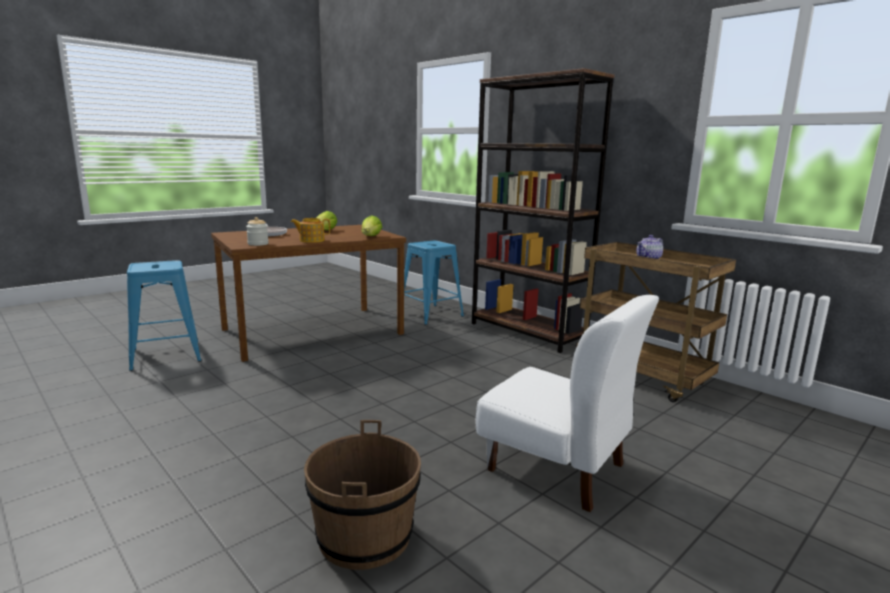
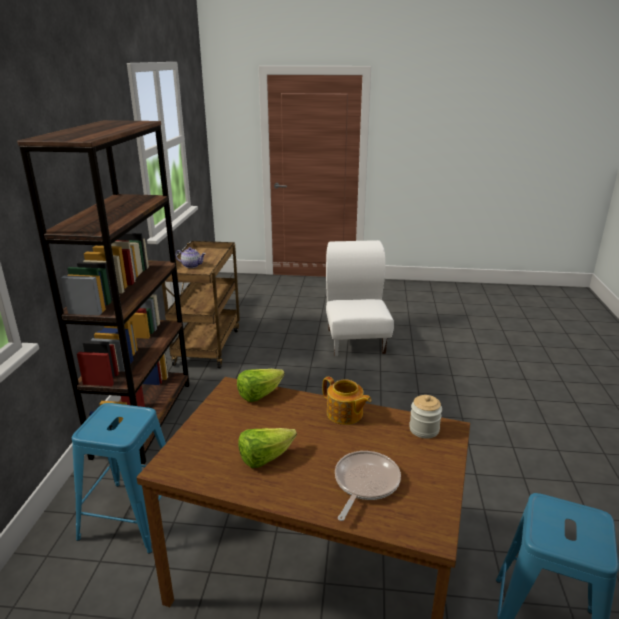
camera: 130 degrees left, 10 degrees up
(365, 537) = (466, 358): brown bucket -> none

